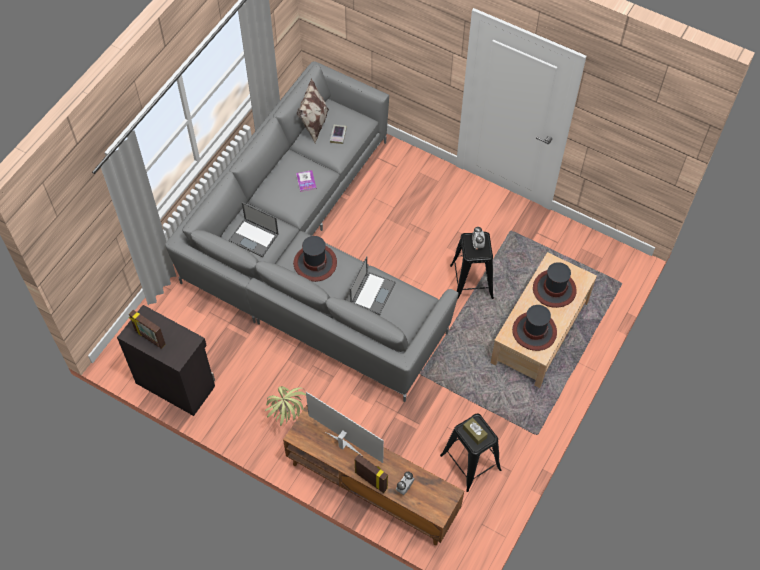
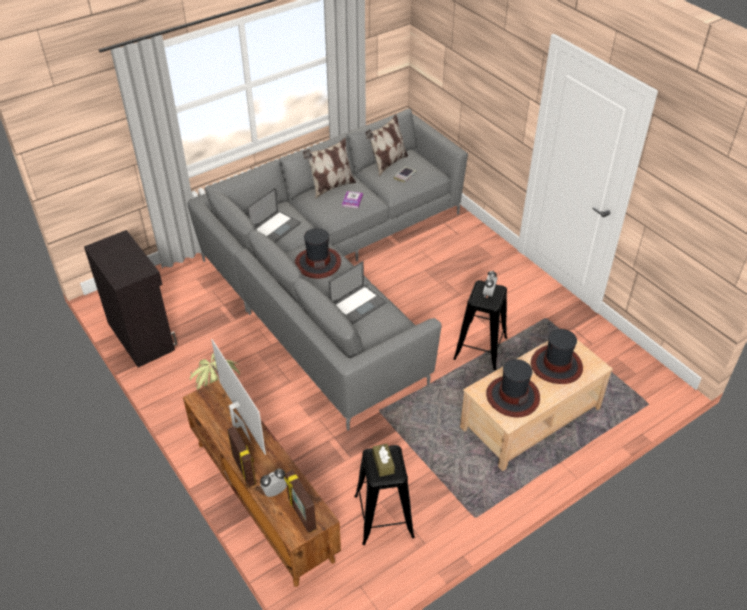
camera: 25 degrees right, 15 degrees down
(150, 338) = (111, 256): picture frame -> picture frame (301, 514)
(254, 237) = (275, 227): laptop -> laptop turned 105 degrees counterclockwise
(277, 172) = (331, 187): none -> pillow

